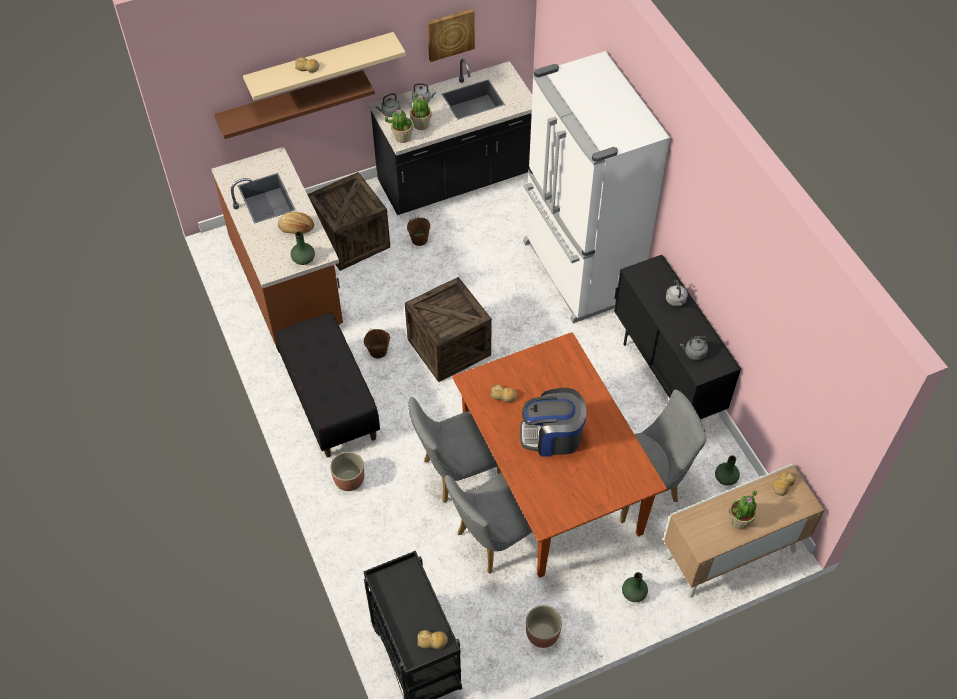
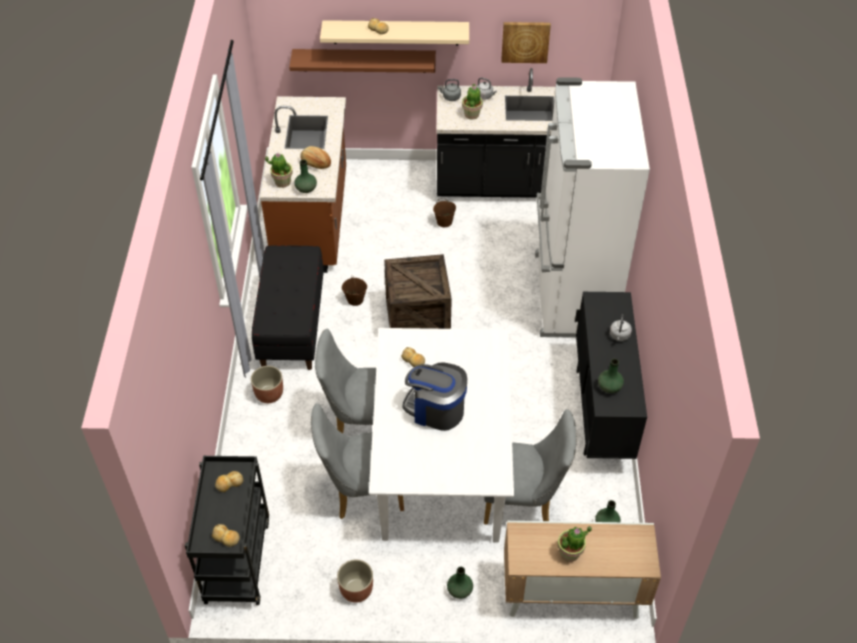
camera: 25 degrees right, 5 degrees down
(351, 240) = (386, 203): crate -> none
(402, 137) = (449, 119): potted plant -> potted plant (282, 182)
(552, 481) = (442, 463): brown dining table -> white dining table
(694, 353) = (609, 387): grey kettle -> green vase
(782, 485) = (631, 538): bread -> bread (229, 483)

